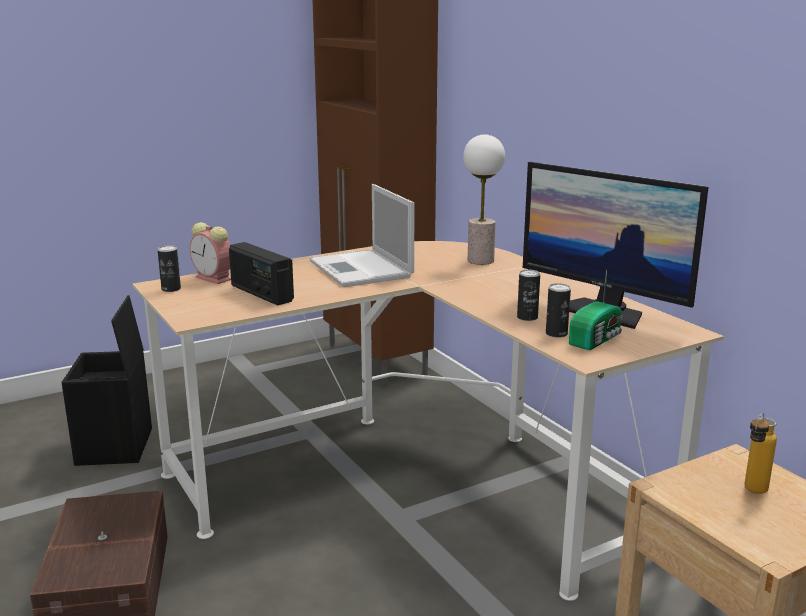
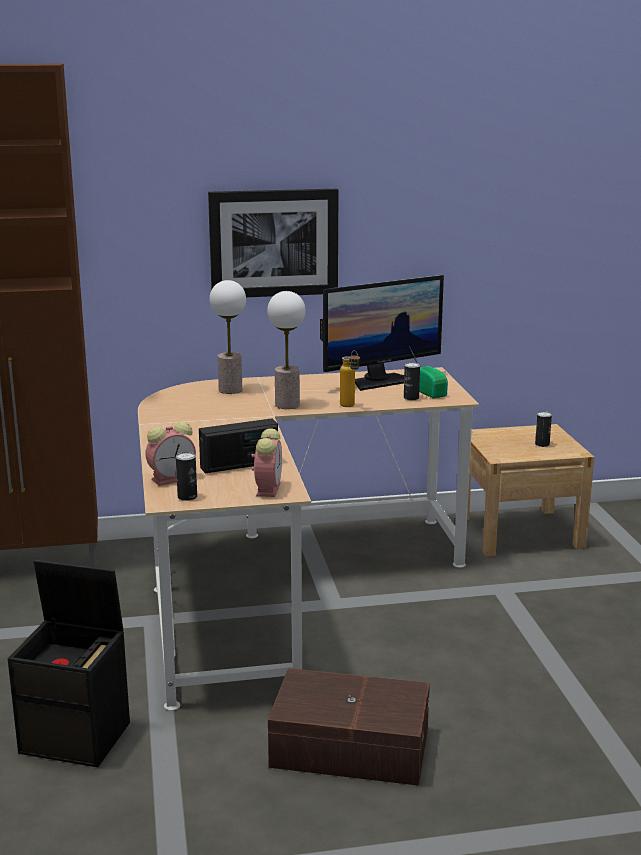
camera: 70 degrees left, 0 degrees up
(202, 311) = (268, 488): none -> alarm clock
(362, 269) = (210, 426): laptop -> none
(459, 285) = (287, 405): none -> table lamp
(527, 317) = (375, 399): can -> can (542, 444)
(573, 106) = (274, 243): none -> picture
(752, 492) = (516, 440): bottle -> bottle (350, 407)

